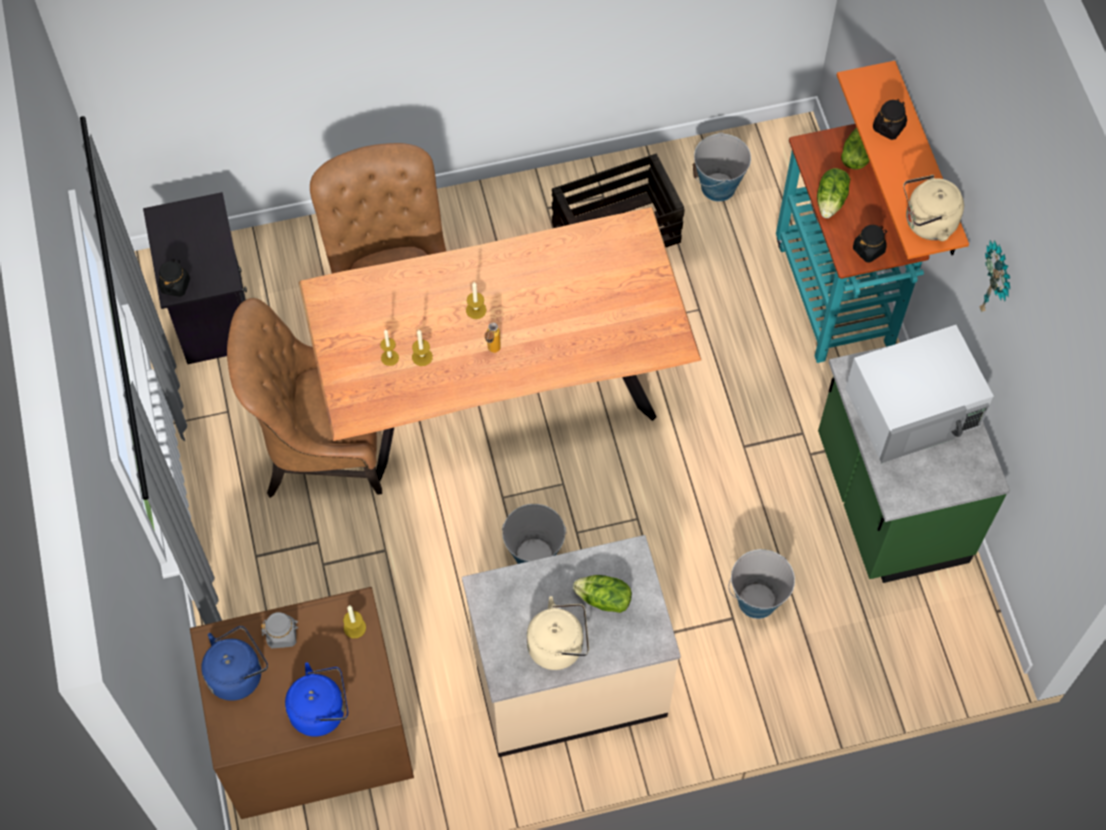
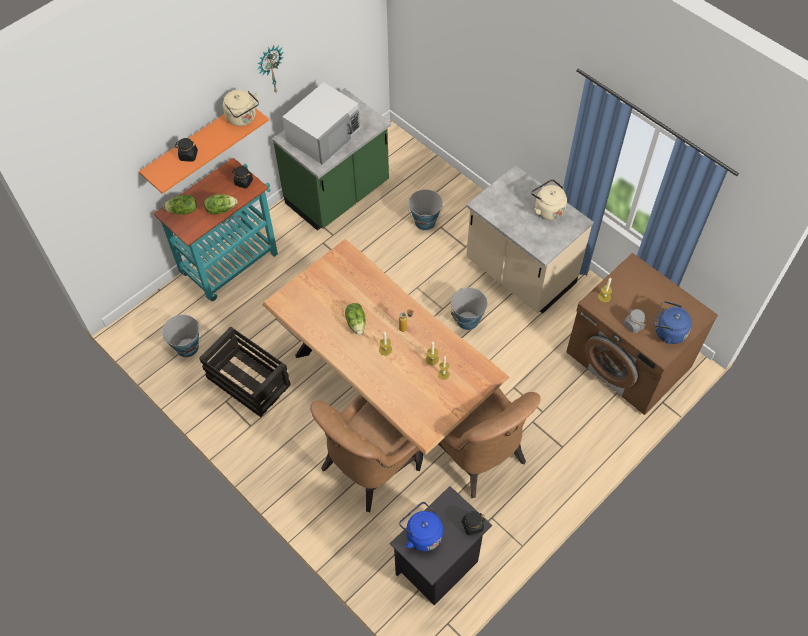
camera: 120 degrees left, 5 degrees down
(321, 710) = (654, 287): blue kettle -> blue kettle (422, 534)
(603, 600) = (512, 204): lettuce -> lettuce (356, 323)
(914, 408) = (324, 134): white microwave -> white microwave turned 90 degrees clockwise

